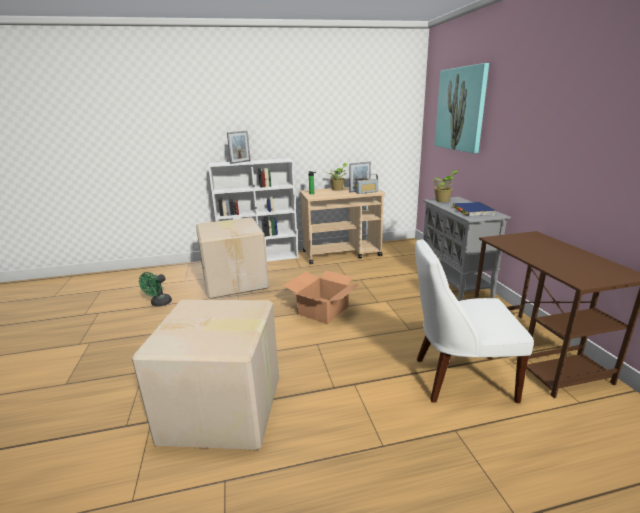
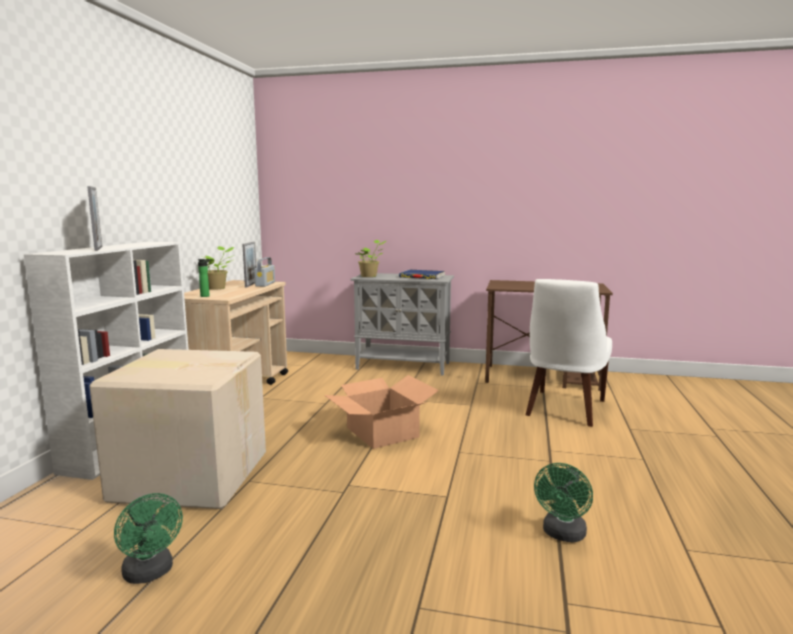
camera: 65 degrees left, 10 degrees down
(224, 410) = (562, 535): cardboard box -> green fan
(461, 109) = (343, 175): picture -> none

